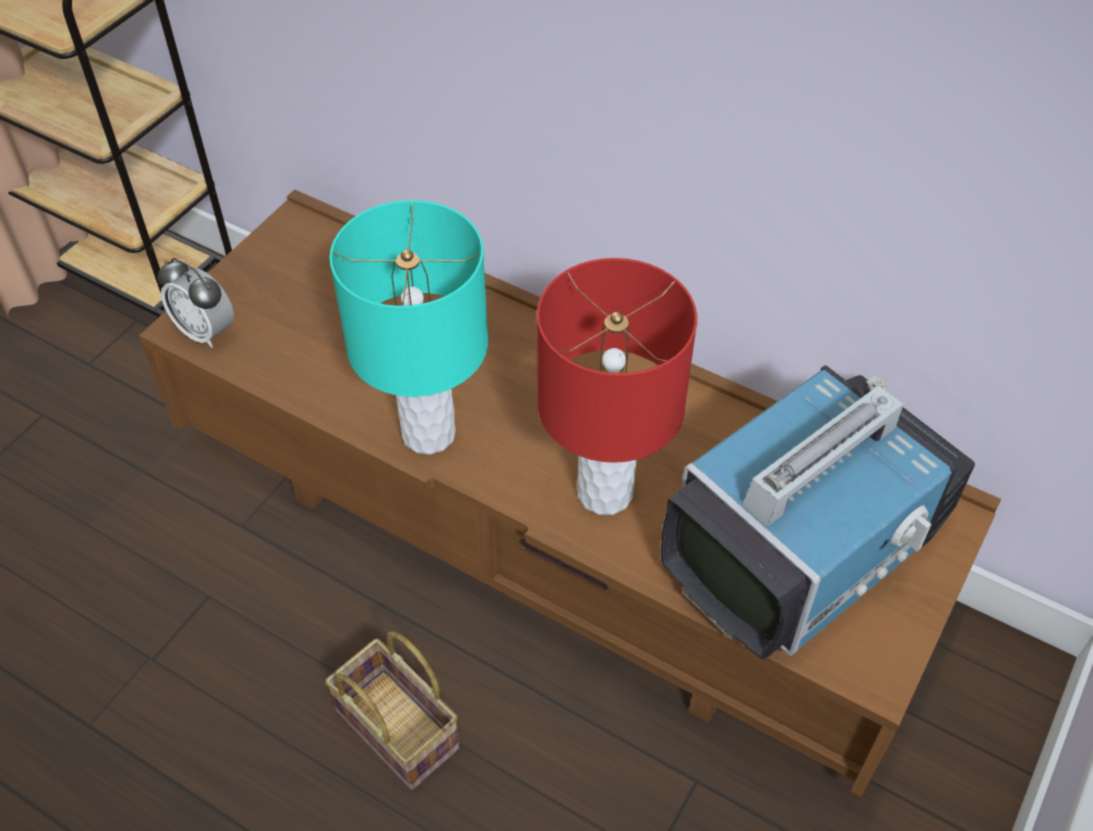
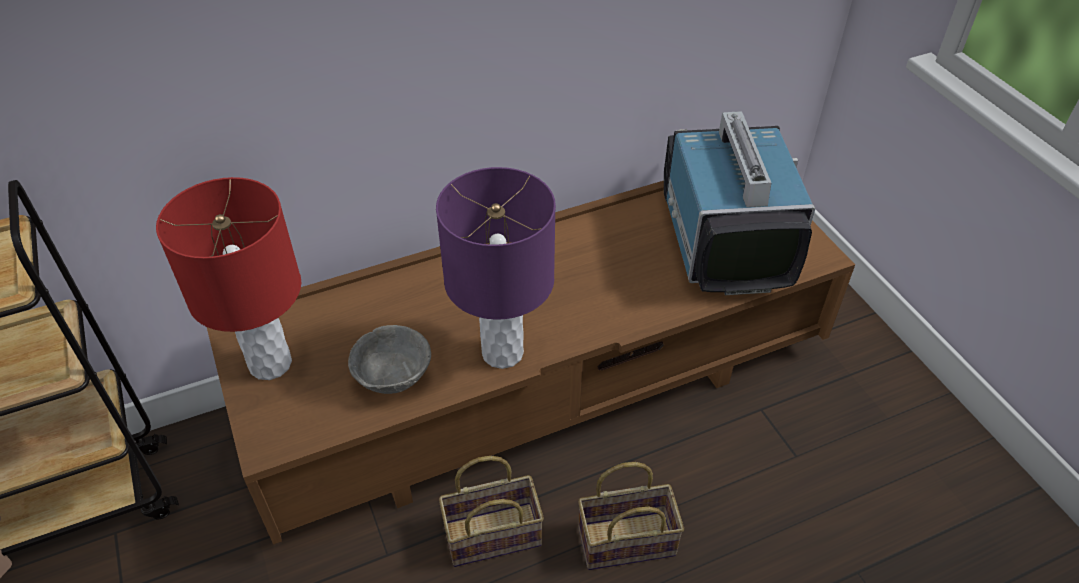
camera: 55 degrees left, 5 degrees down
(206, 331) = (286, 432): alarm clock -> none
(324, 600) = (494, 533): none -> basket
(328, 368) = (394, 377): none -> grey bowl
(428, 432) = (502, 352): turquoise table lamp -> purple table lamp
(604, 493) = (621, 295): red table lamp -> red table lamp (270, 364)

